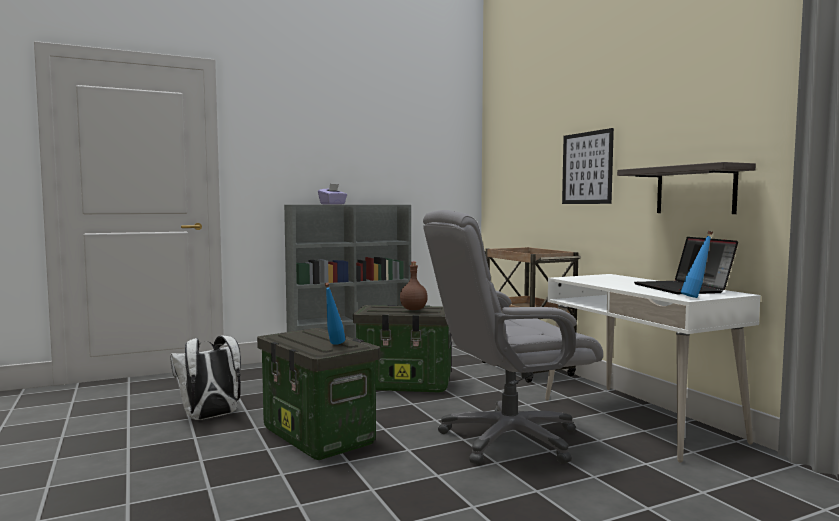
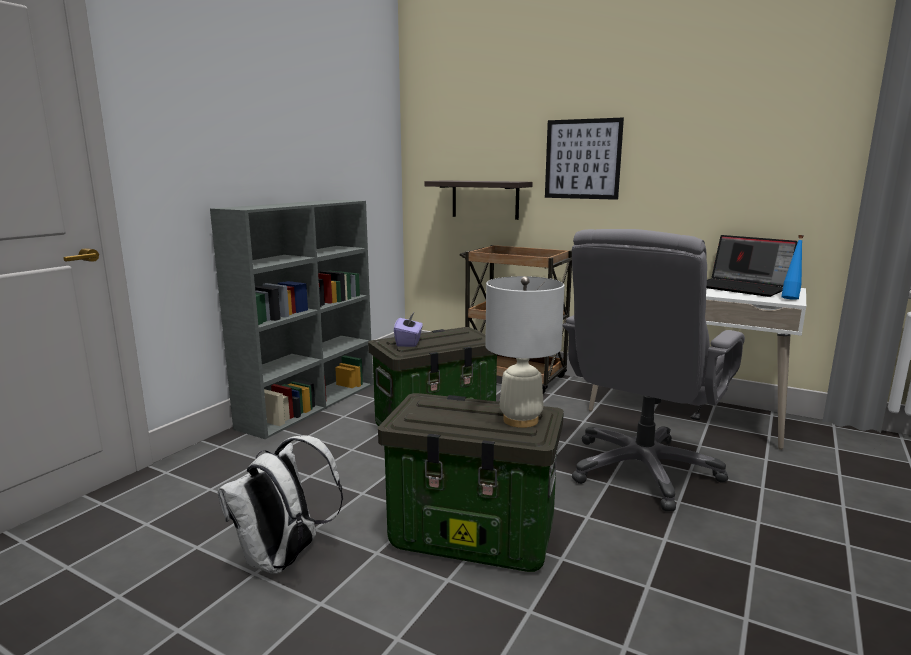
camera: 35 degrees left, 10 degrees up
(333, 204) = (277, 204): purple tissue box -> purple tissue box (409, 342)
(333, 345) = (520, 420): blue bottle -> white table lamp
(413, 309) = (449, 339): brown bottle -> none
(695, 190) = (731, 189): shelf -> shelf (485, 199)

